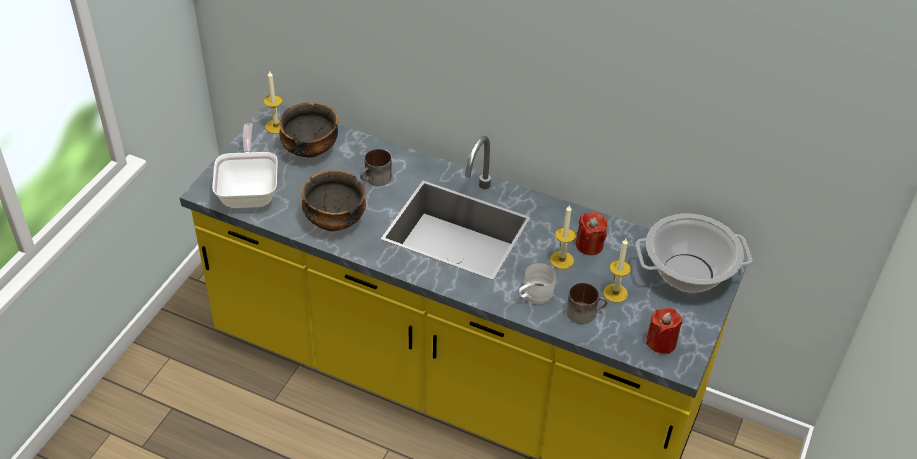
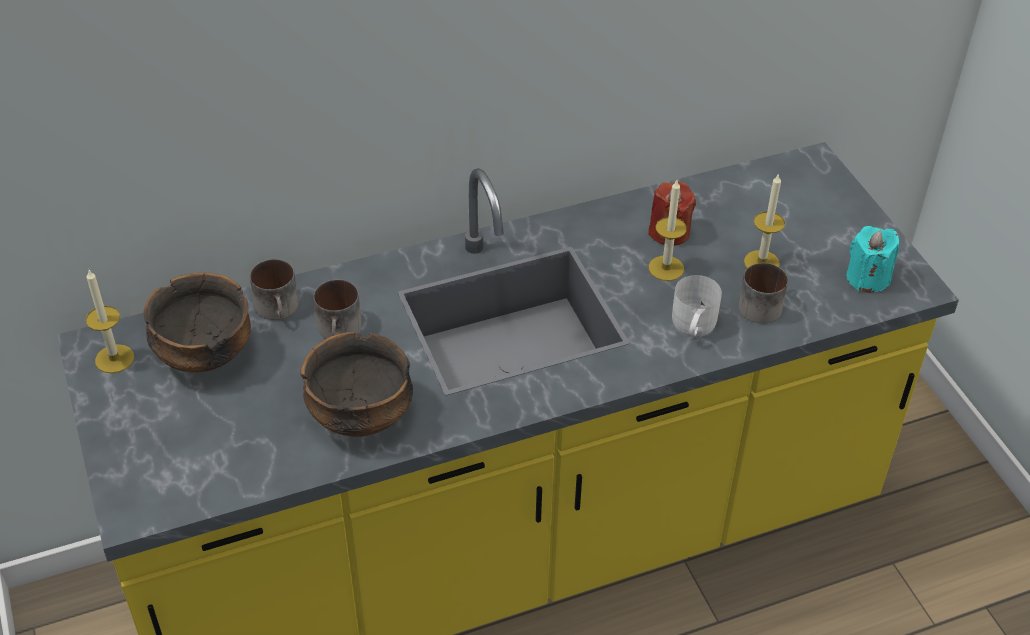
camera: 45 degrees left, 0 degrees up
(249, 190) = (194, 464): frying pan -> none
(364, 152) = (280, 308): none -> mug
(661, 342) = (867, 278): red candle -> turquoise candle
(688, 273) = (794, 191): cooking pot -> none

